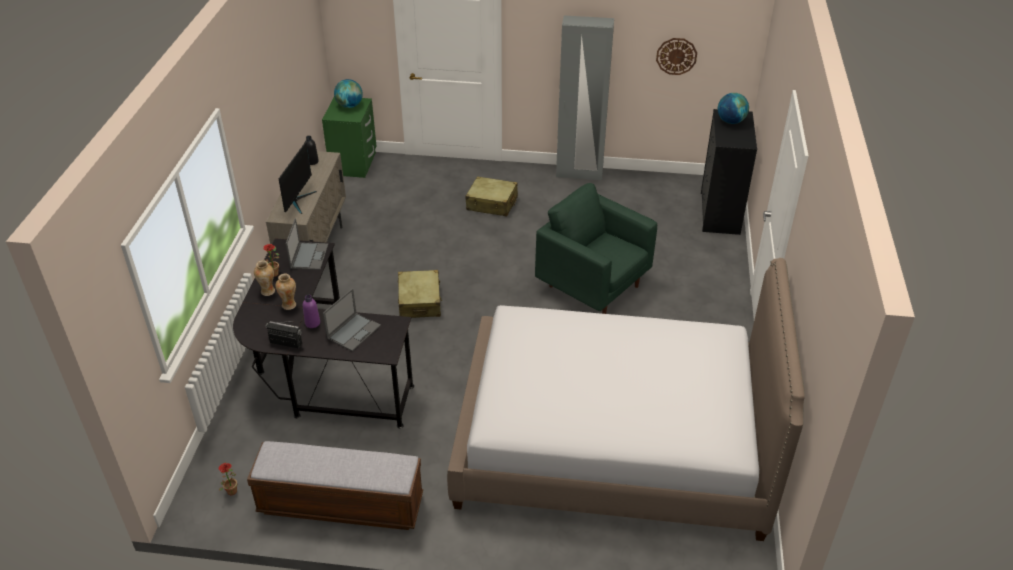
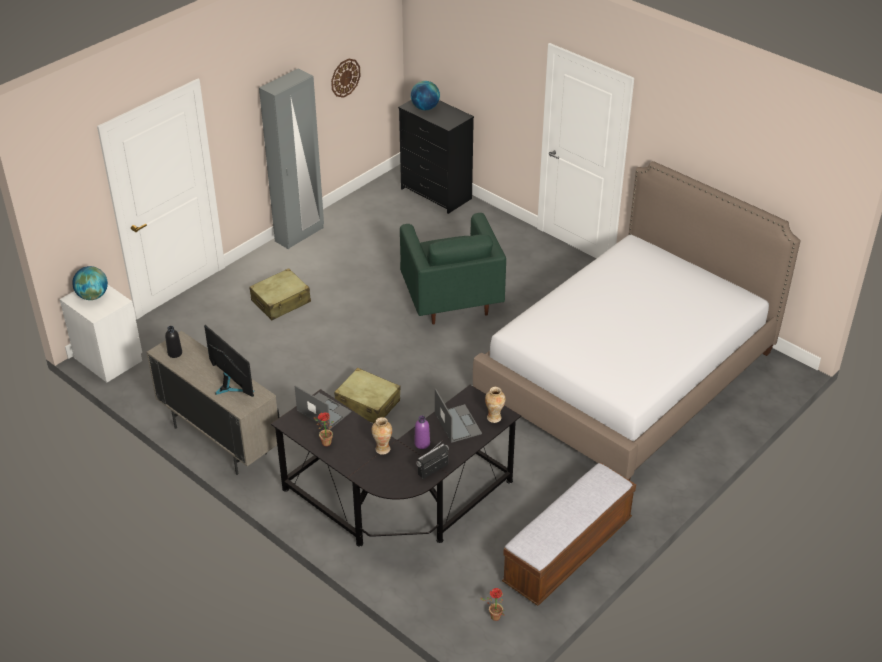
camera: 55 degrees left, 0 degrees up
(267, 292) = (349, 456): vase -> vase (494, 418)
(354, 164) = (109, 358): green nightstand -> white nightstand
(593, 286) = (451, 299): green armchair -> green armchair turned 90 degrees counterclockwise

